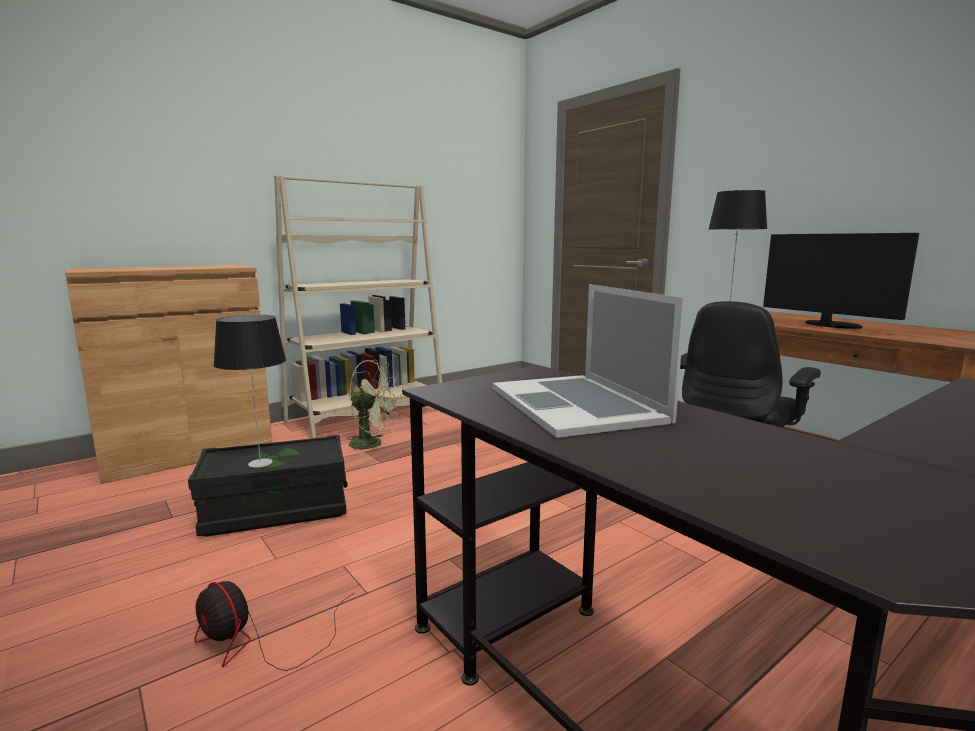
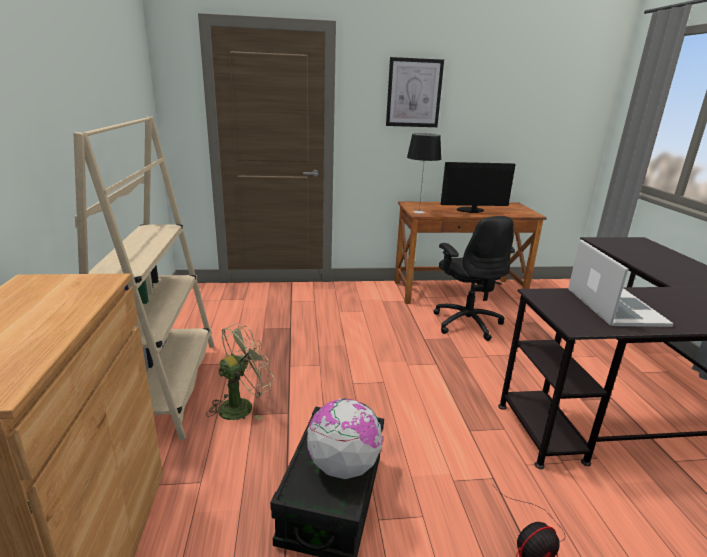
camera: 60 degrees left, 10 degrees up
(261, 463) = (343, 466): table lamp -> globe
(576, 404) = (614, 306): laptop -> laptop turned 105 degrees counterclockwise
(780, 139) = (414, 93): none -> picture

